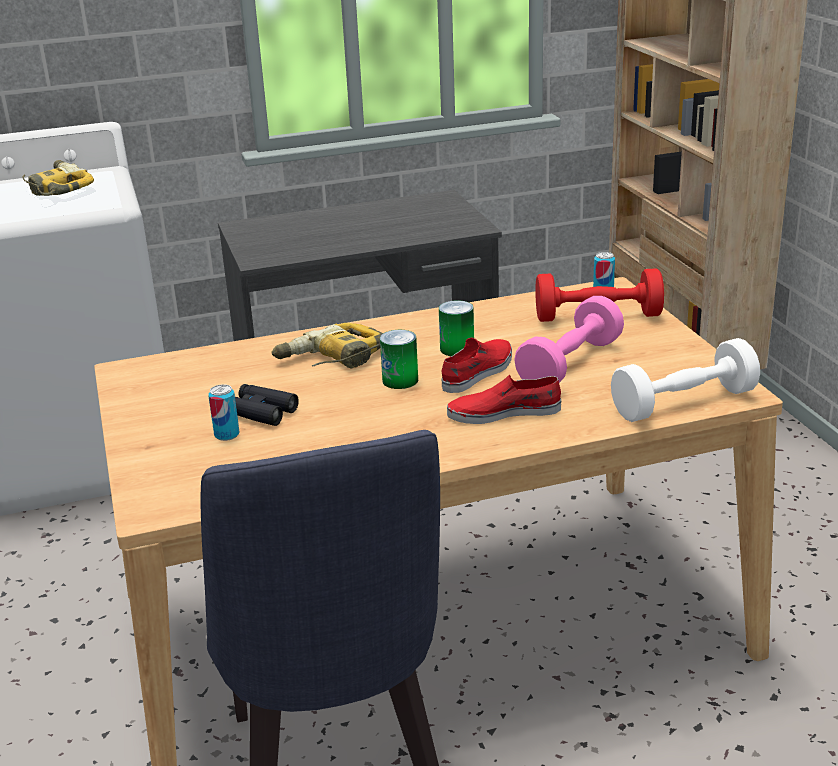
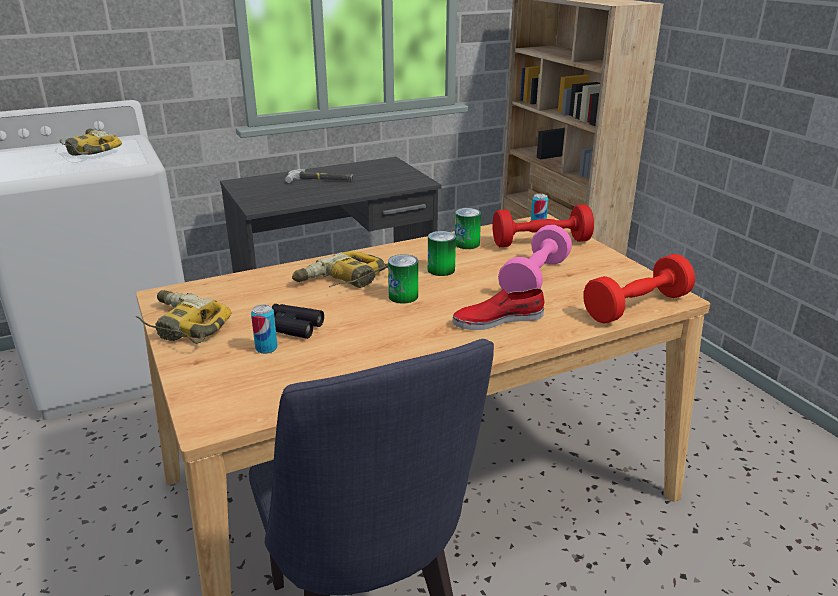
camera: 10 degrees left, 0 degrees up
(138, 407) = (181, 327): none -> power drill
(345, 223) = (320, 180): none -> hammer
(478, 372) = (465, 287): red shoe -> none
(501, 316) = (467, 244): none -> can
(683, 403) = (636, 307): white dumbbell -> red dumbbell

